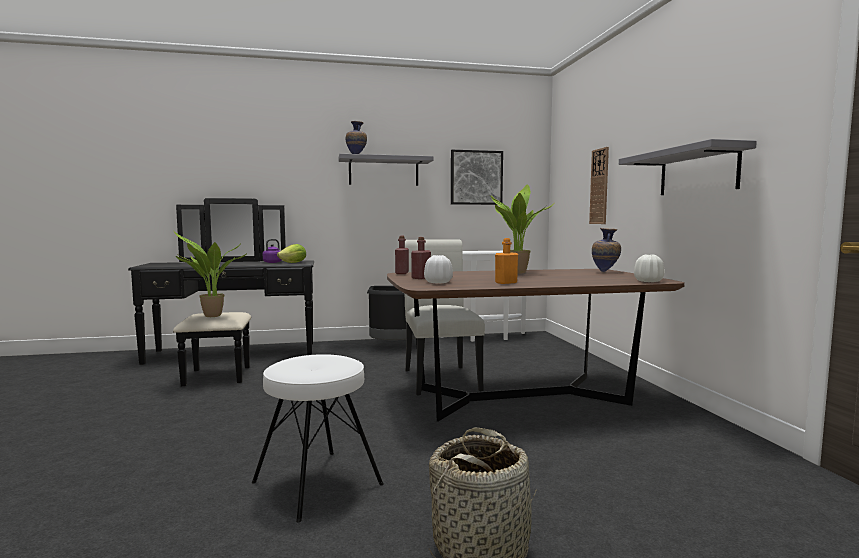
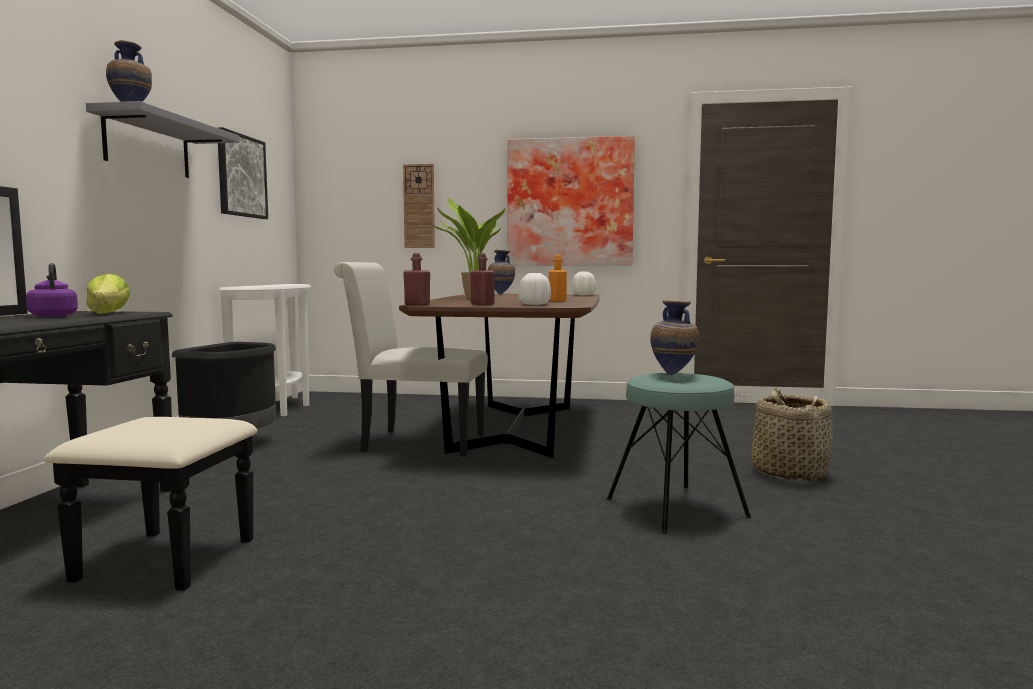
camera: 70 degrees left, 0 degrees up
(211, 316) = (178, 426): potted plant -> none
(317, 483) = (676, 508): white stool -> turquoise stool
(337, 362) = (674, 374): none -> vase
(697, 172) = (570, 202): grey shelf -> picture

